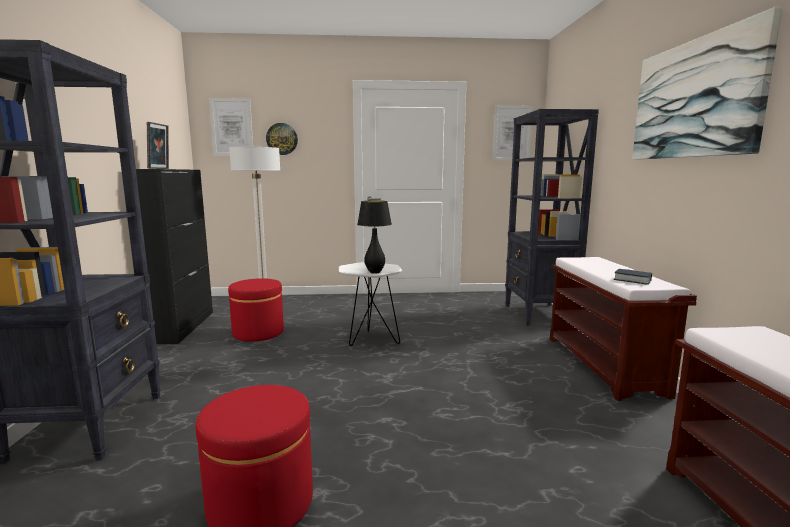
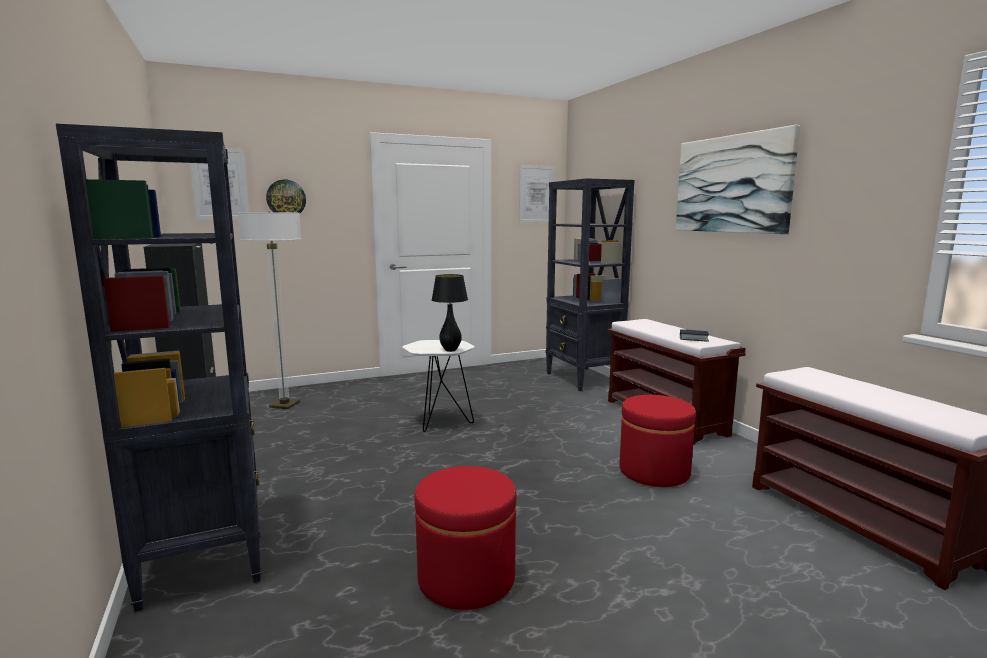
camera: 20 degrees left, 0 degrees up
(160, 168) = (178, 244): picture frame -> none
(258, 332) = (305, 432): red ottoman -> red ottoman (654, 471)

